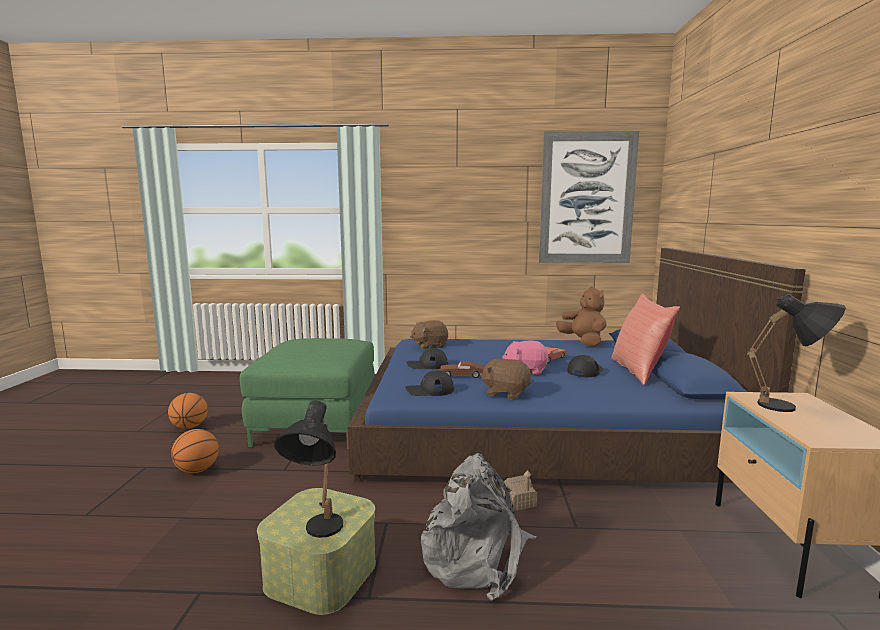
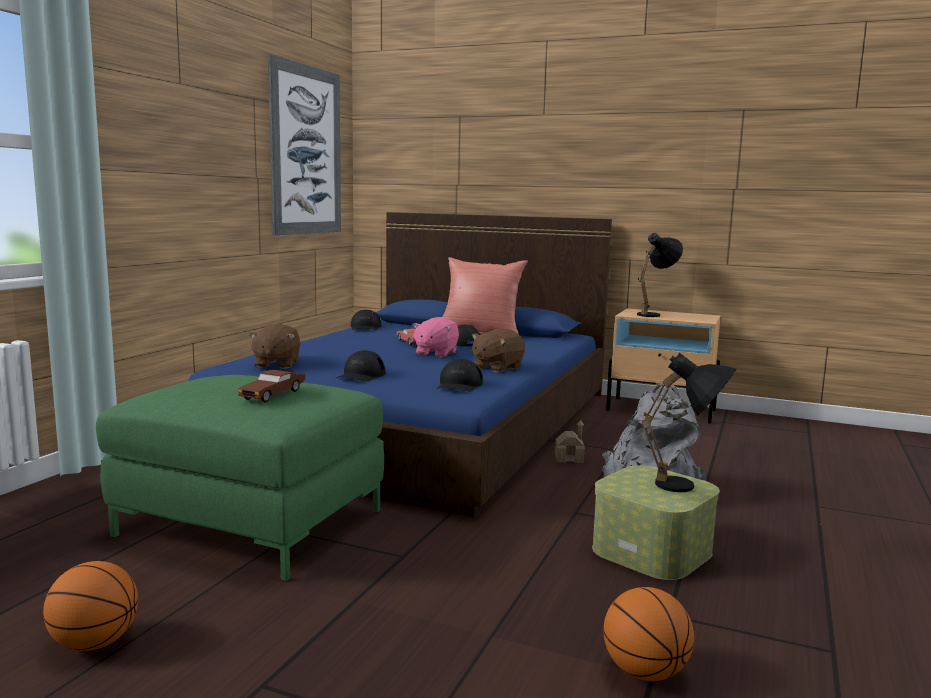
camera: 70 degrees left, 0 degrees up
(197, 470) = (335, 627): basketball -> basketball (645, 672)
(462, 375) = (422, 370): brown toy car -> brown toy car (273, 394)
(583, 342) = (365, 327): brown plush toy -> black cap

